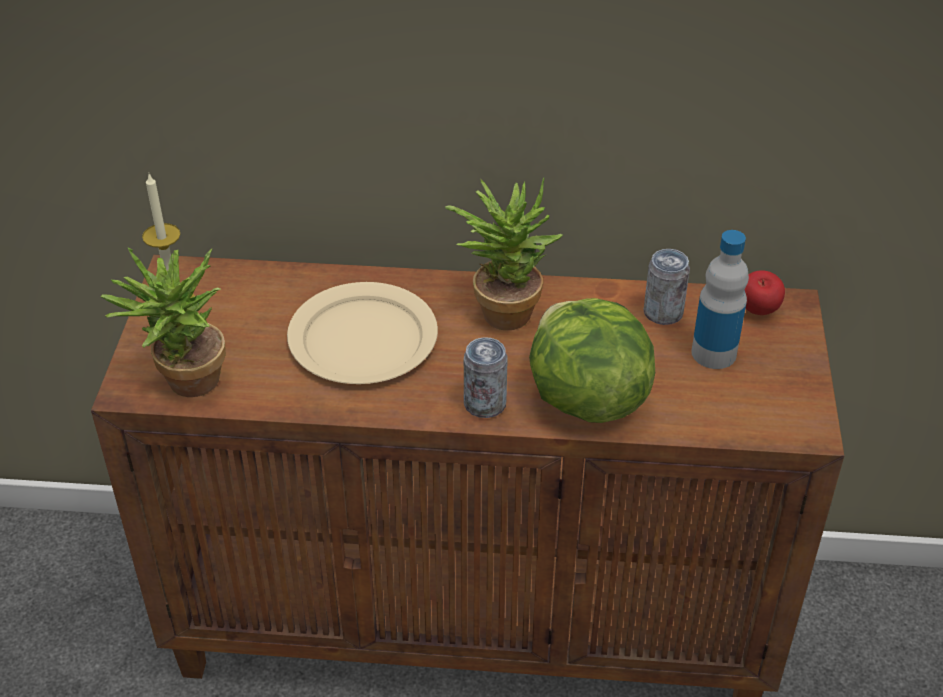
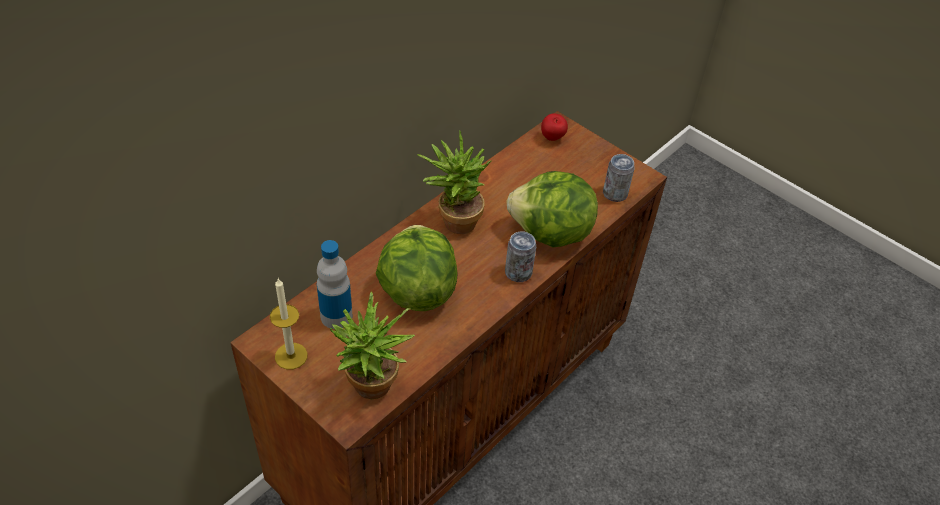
camera: 55 degrees left, 5 degrees up
(361, 339) = (416, 290): beige plate -> lettuce
(663, 313) = (519, 169): can -> can (615, 194)
(713, 353) = (564, 171): bottle -> bottle (336, 316)

